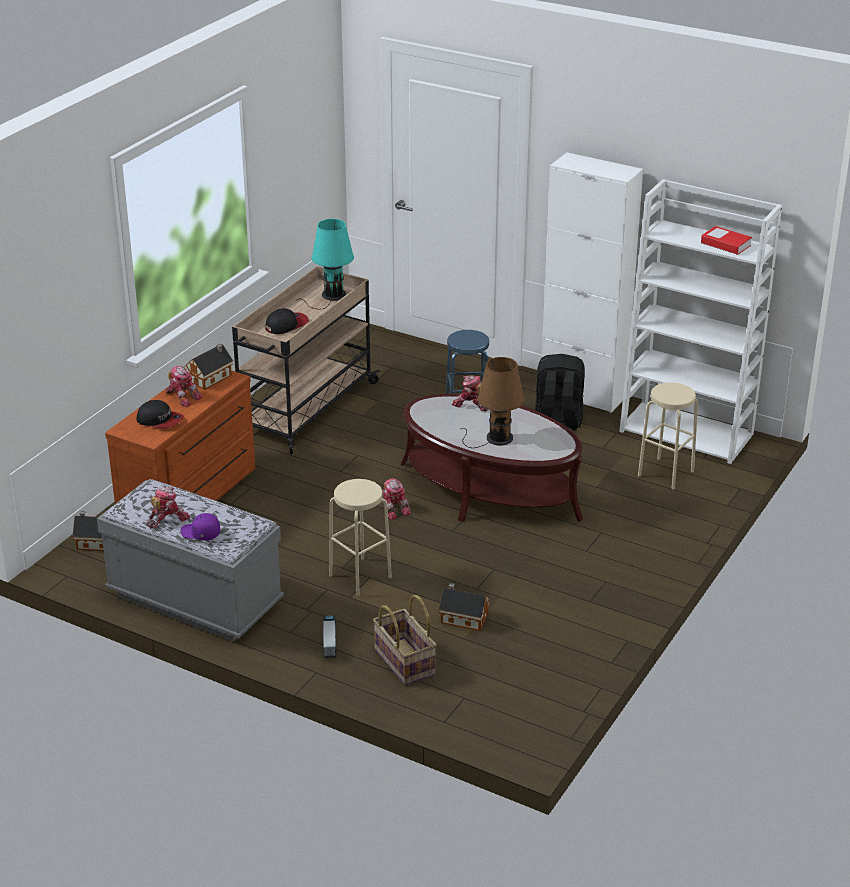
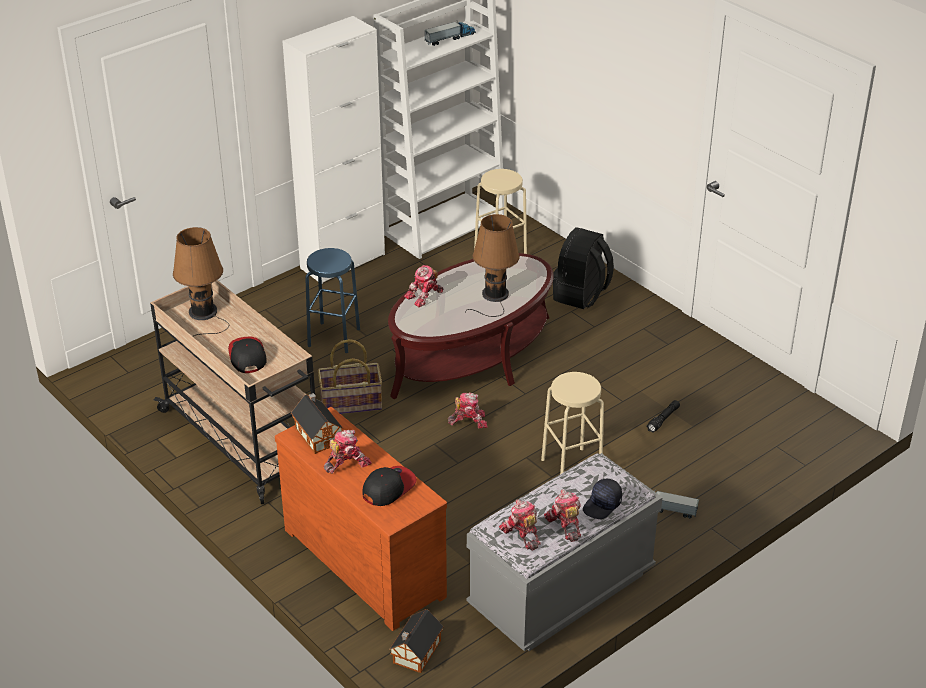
camera: 70 degrees left, 5 degrees up
(147, 500) = (521, 534): none -> toy robot
(200, 533) = (602, 505): purple cap -> black cap
(331, 296) = (204, 314): turquoise table lamp -> brown table lamp
(403, 662) = (714, 470): basket -> basket (351, 403)
(462, 618) = (663, 420): toy house -> black flashlight
(557, 421) = (378, 287): black backpack -> black backpack (581, 295)
(725, 244) = (450, 38): book -> toy truck

